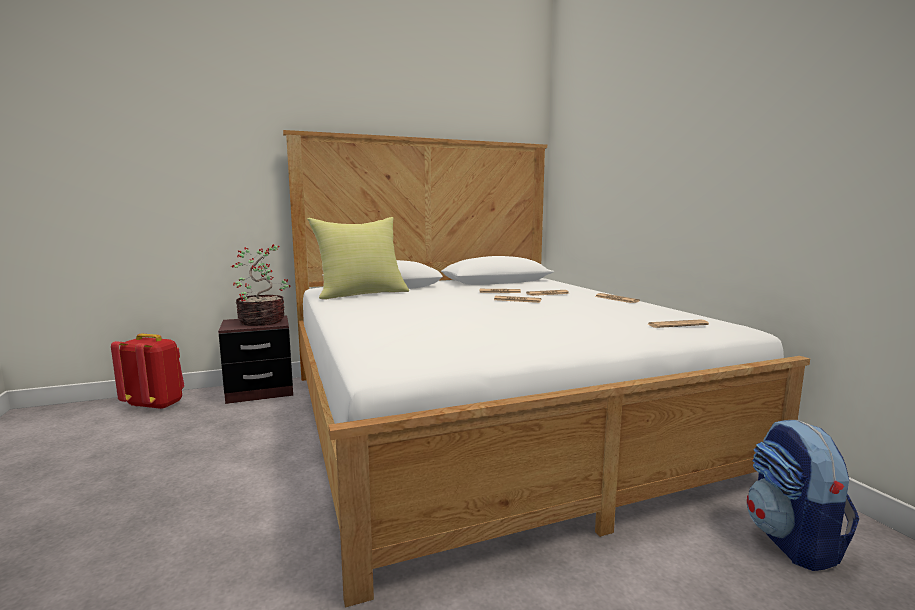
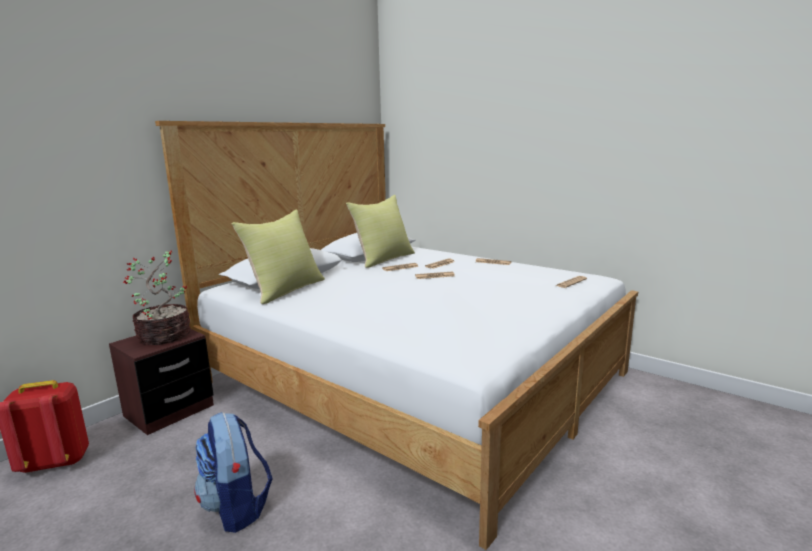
camera: 30 degrees left, 5 degrees up
(500, 285) = (383, 259): none -> yellow pillow
(792, 542) = (657, 406): backpack -> backpack (237, 507)

